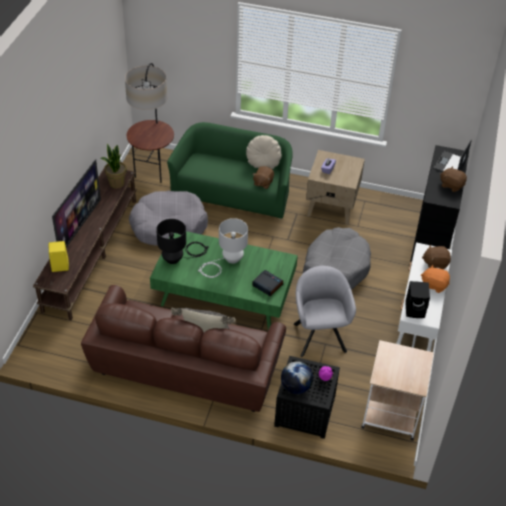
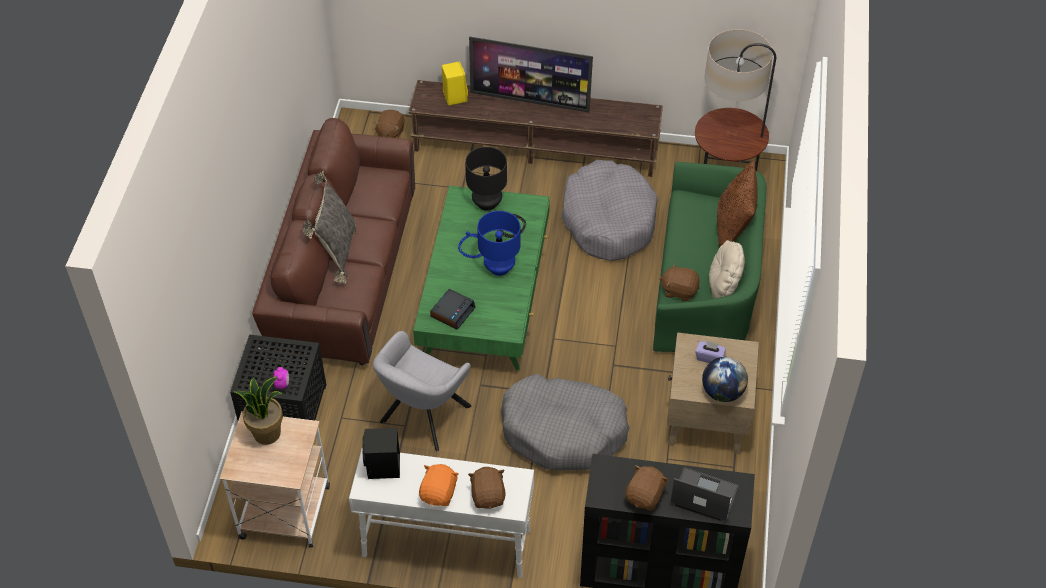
camera: 85 degrees right, 5 degrees up
(47, 333) = (390, 133): none -> brown plush toy
(116, 183) = (626, 123): potted plant -> potted plant (267, 433)
(219, 154) = (732, 230): none -> brown pillow
(224, 263) = (489, 259): white table lamp -> blue table lamp
(296, 387) = (265, 353): globe -> globe (722, 392)
(319, 334) = (422, 417): grey armchair -> grey armchair turned 135 degrees clockwise

